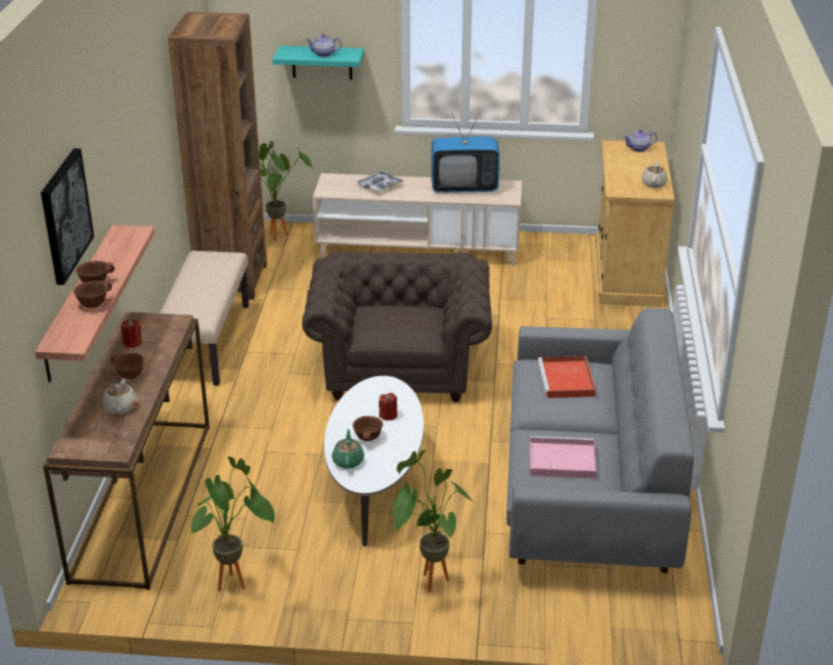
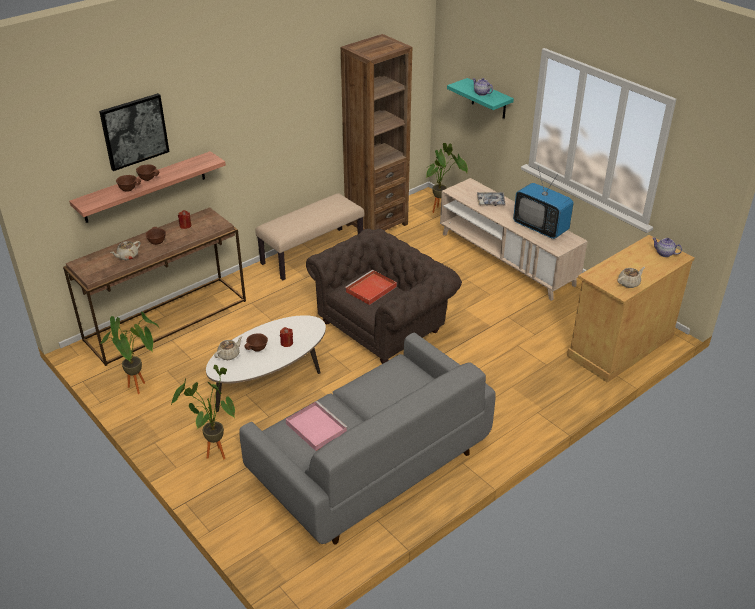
camera: 45 degrees right, 5 degrees up
(348, 461) = (229, 355): green teapot -> beige teapot
(567, 380) = (399, 383): red tray -> red tray (370, 289)

